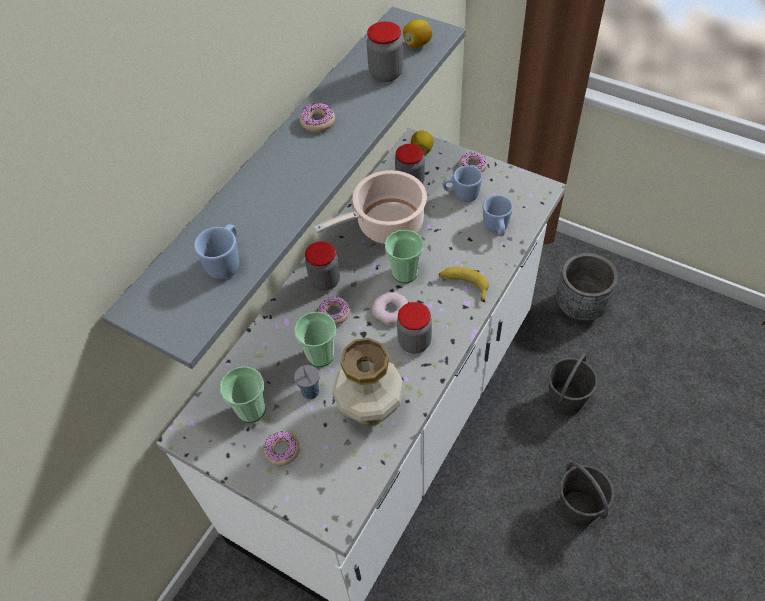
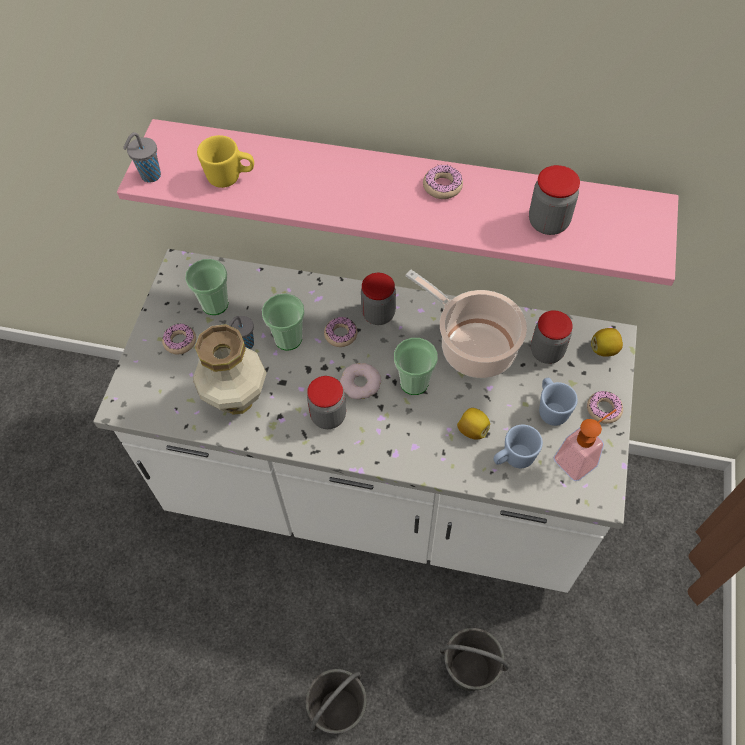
camera: 70 degrees right, 5 degrees up
(185, 329) = (149, 176): none -> grey cup
(226, 262) = (230, 178): blue mug -> yellow mug
(275, 168) = (404, 187): grey shelf -> pink shelf
(417, 44) = (616, 238): lemon -> lemon (472, 430)
(463, 285) = (418, 444): banana -> none
(508, 190) = (580, 458): none -> soap dispenser
(579, 307) = (611, 662): grey planter -> none

